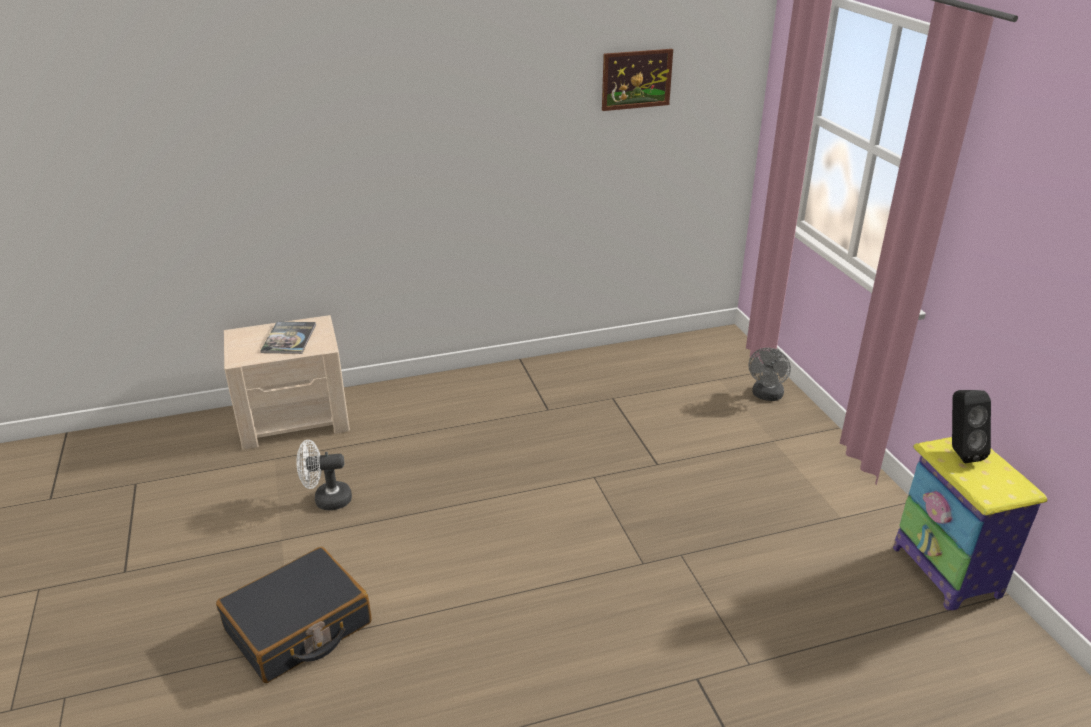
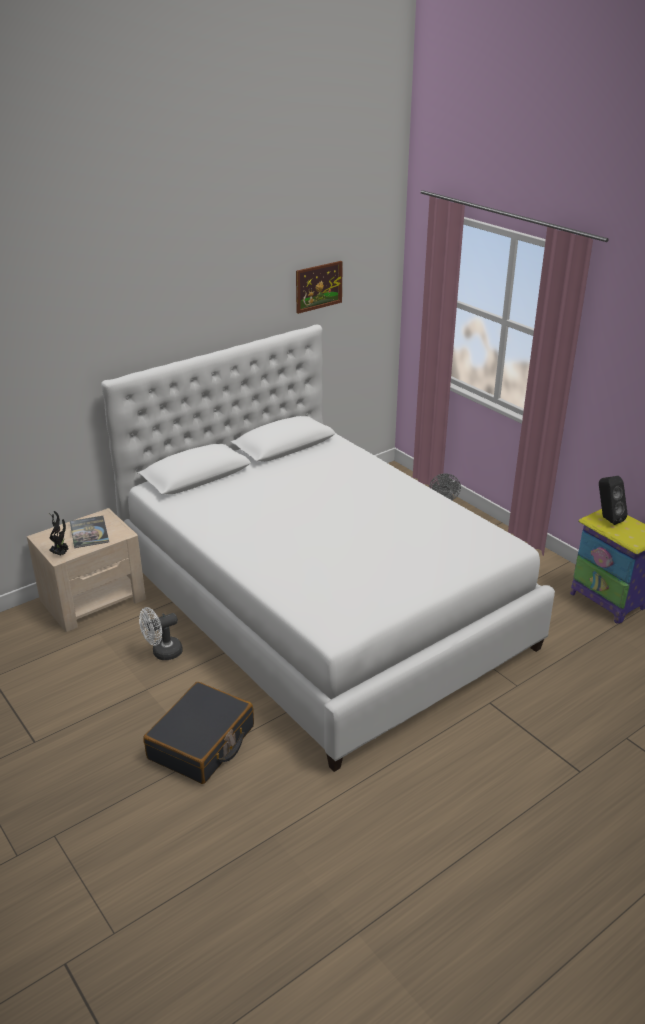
camera: 20 degrees left, 0 degrees up
(243, 356) = (61, 554): none -> potted plant
(545, 485) = (322, 605): none -> white bed

